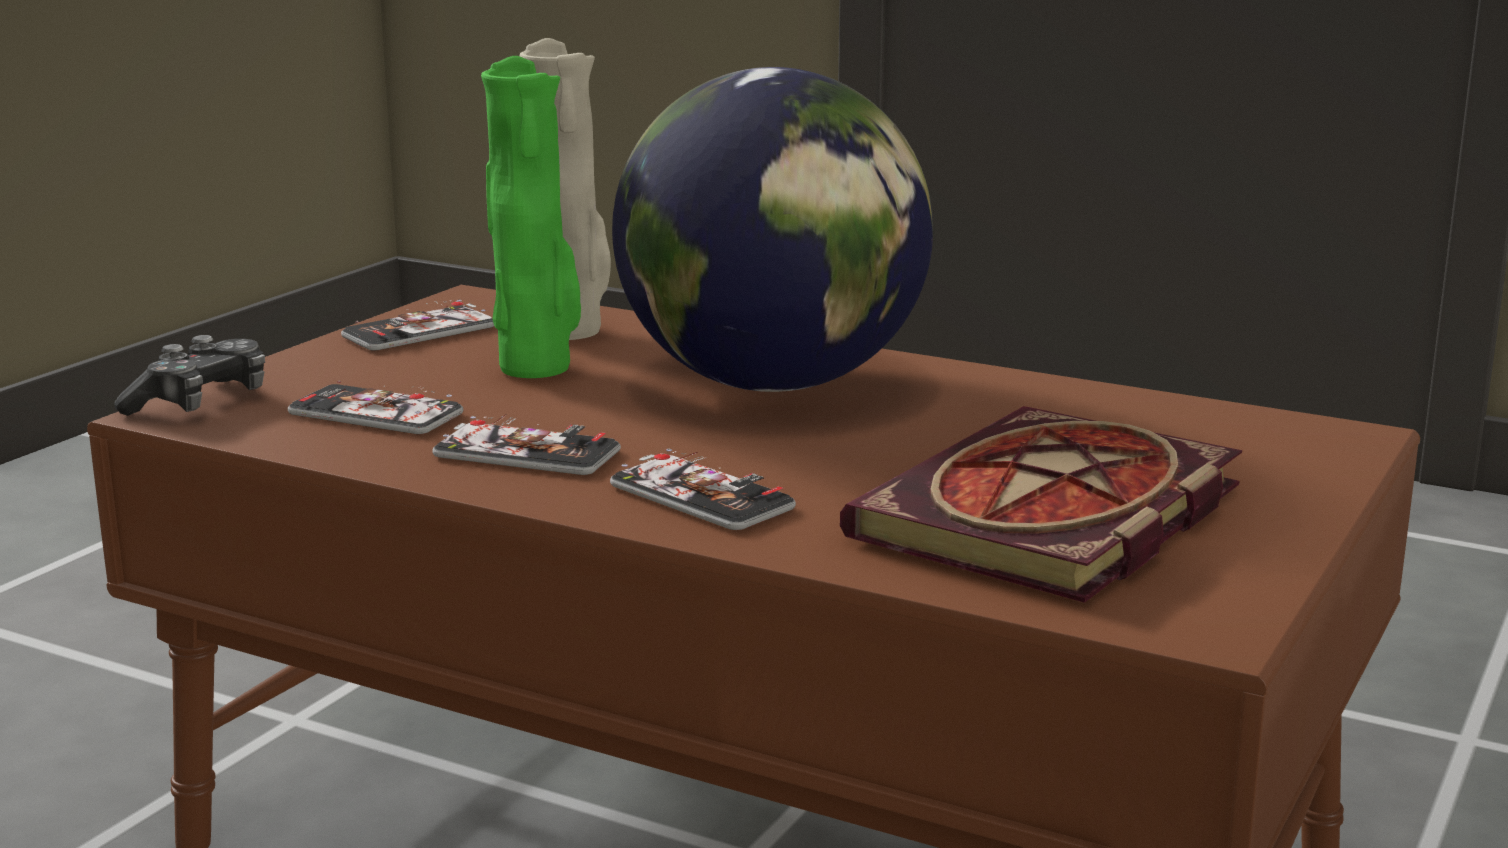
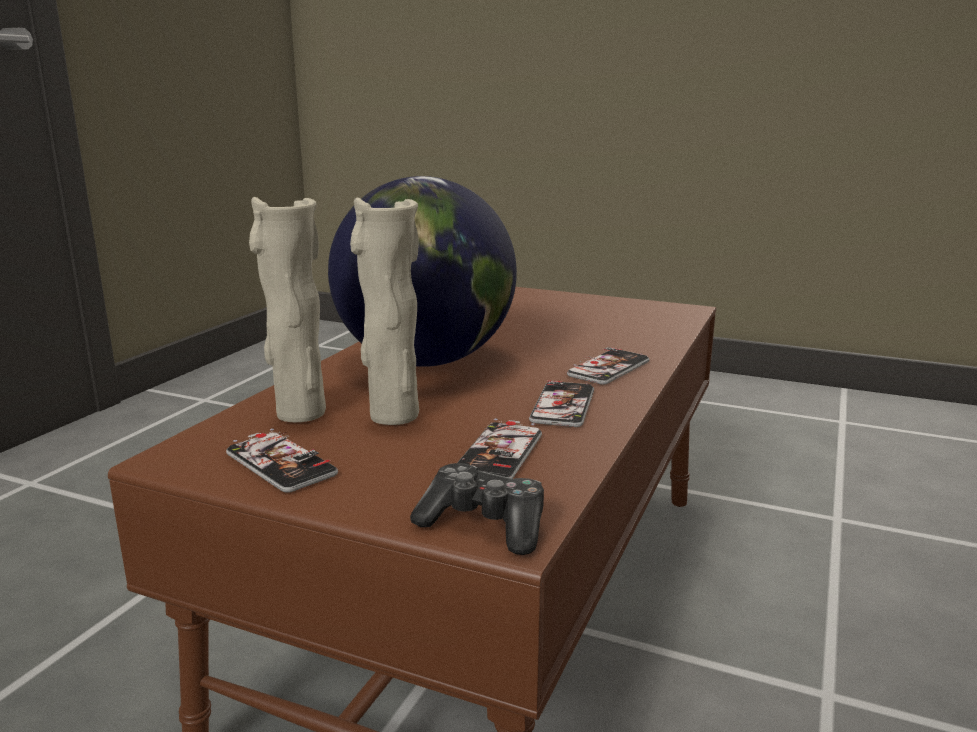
camera: 95 degrees left, 0 degrees up
(539, 369) = (392, 416): green vase -> beige vase
(1051, 519) = (601, 321): book -> none

